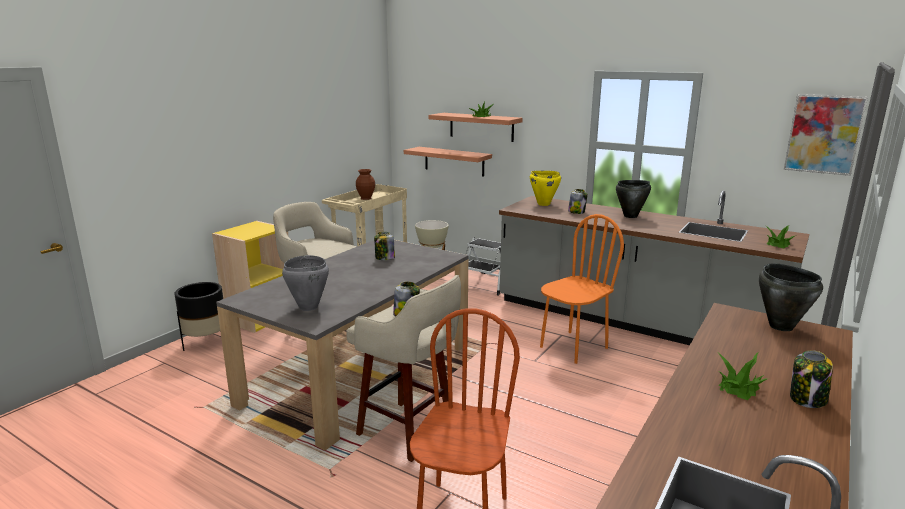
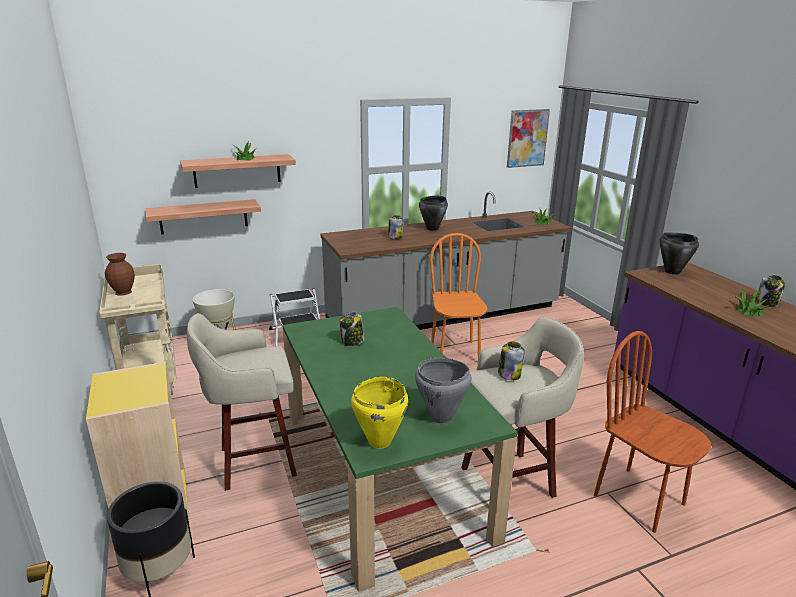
camera: 55 degrees left, 5 degrees up
(360, 372) = (381, 471): grey dining table -> green dining table
(543, 204) = (354, 238): yellow cooking pot -> yellow cooking pot (379, 441)

